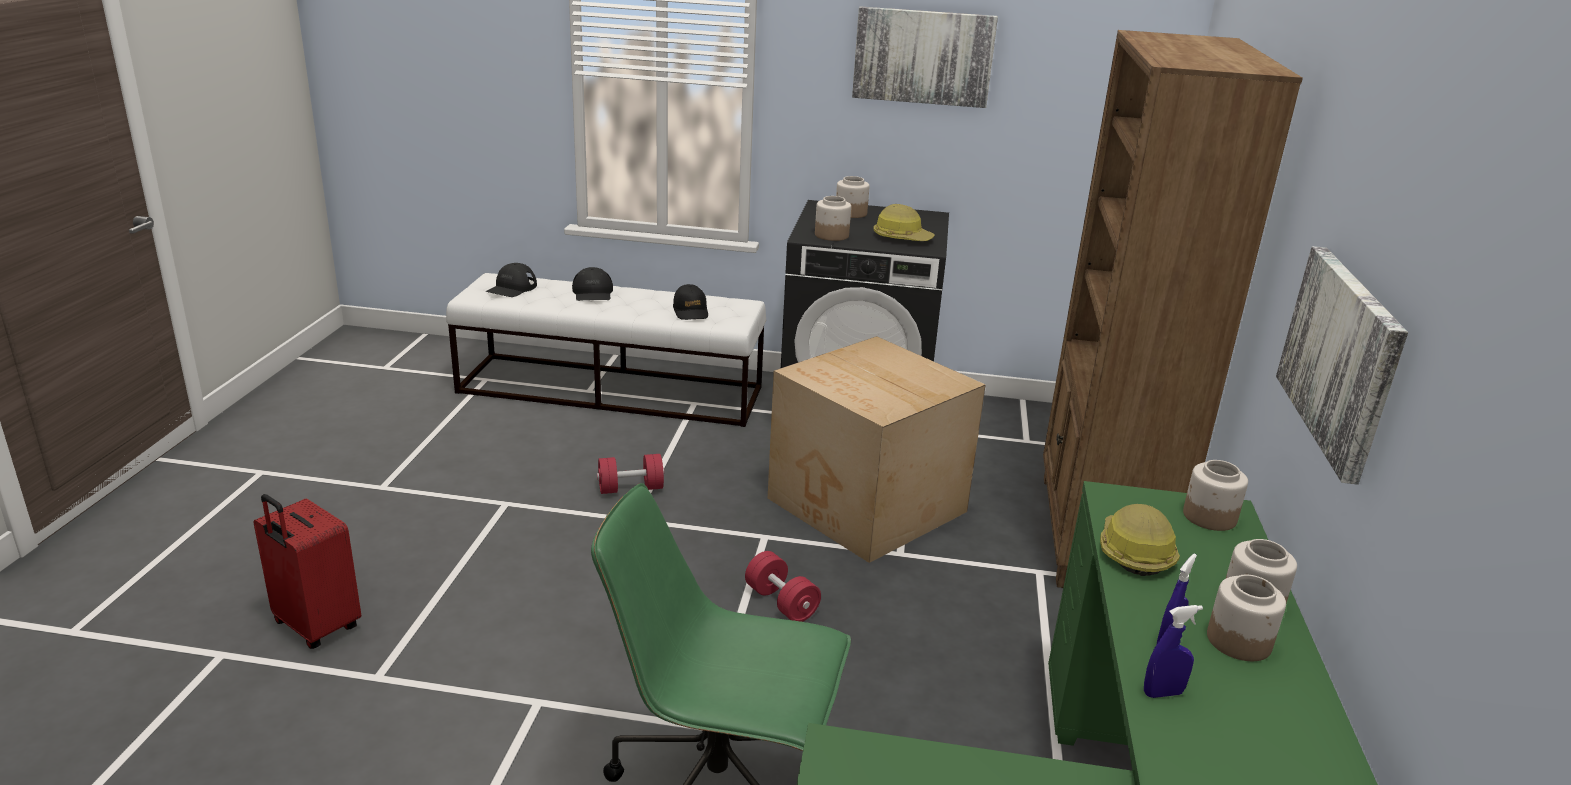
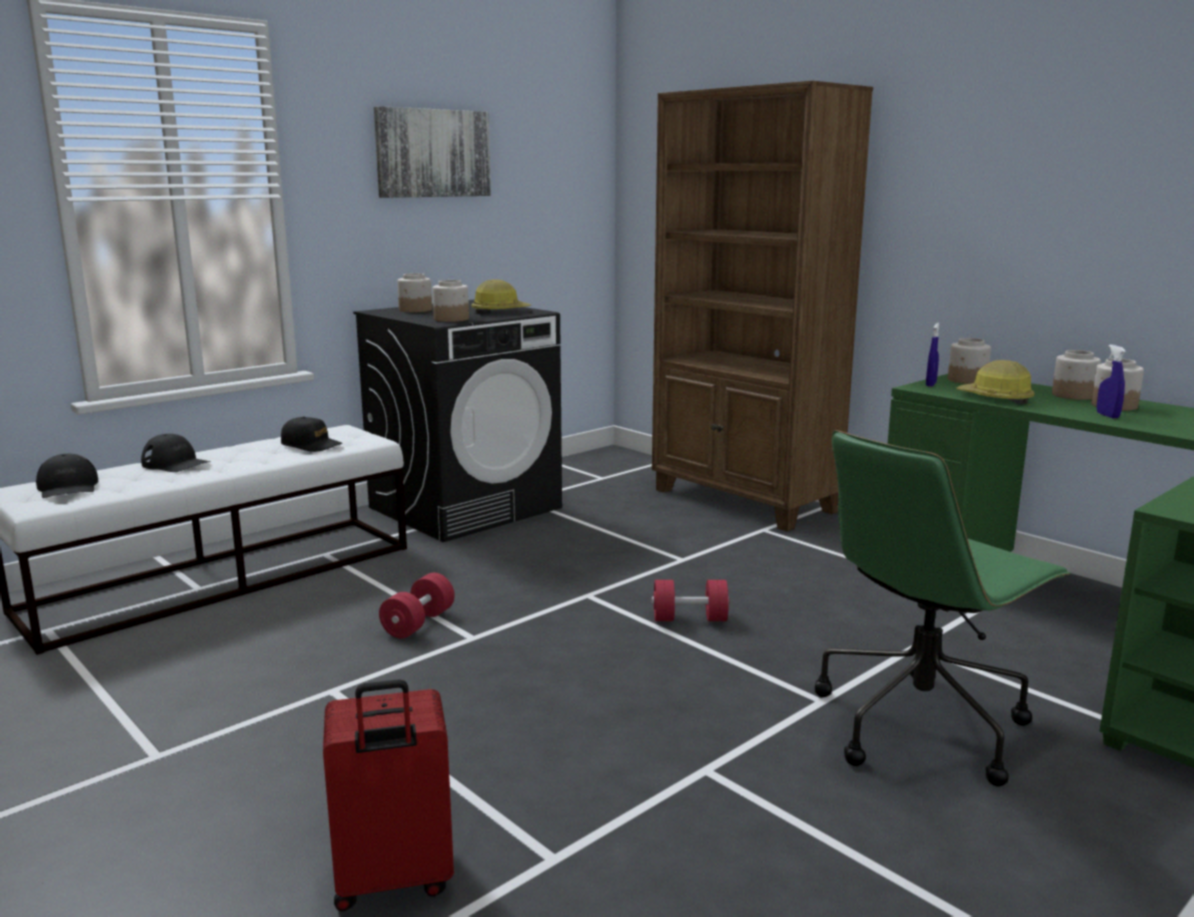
camera: 50 degrees left, 10 degrees down
(867, 506) = (604, 548): cardboard box -> none
(1163, 693) = (1162, 427): blue spray bottle -> blue spray bottle (931, 384)
(1341, 358) = (1036, 231): picture -> none

